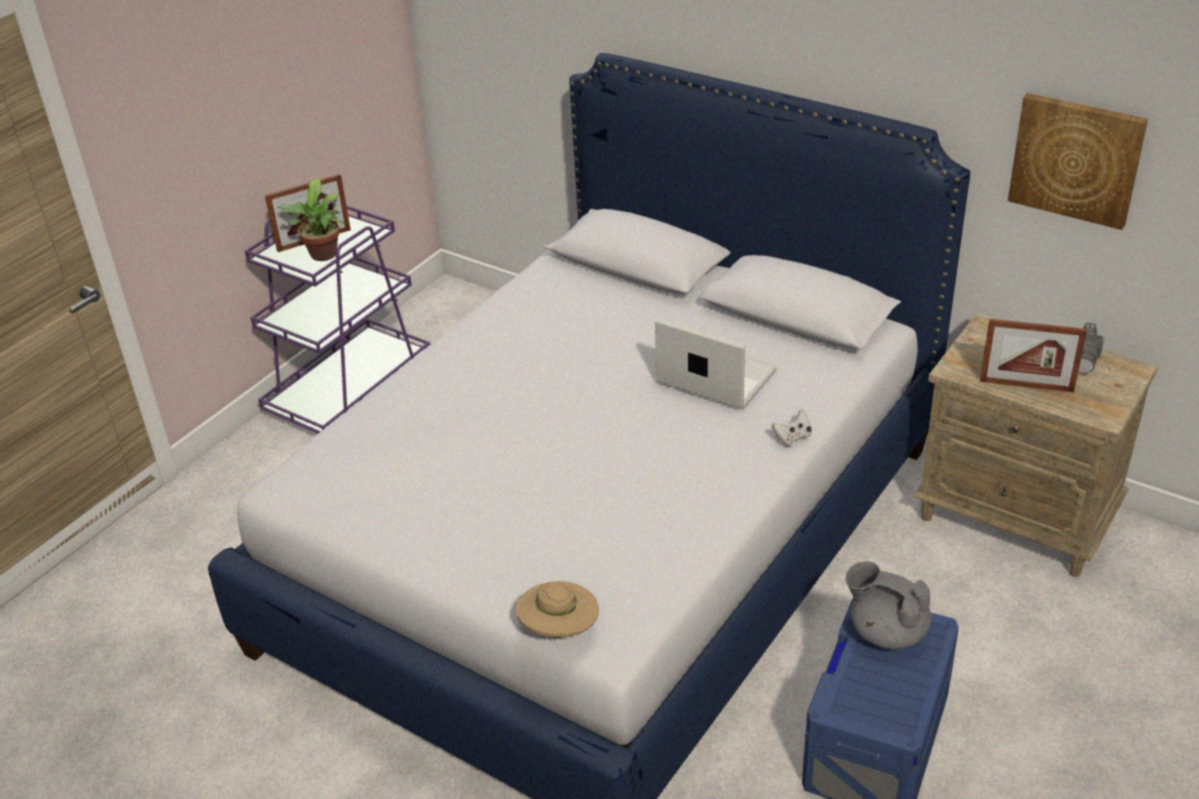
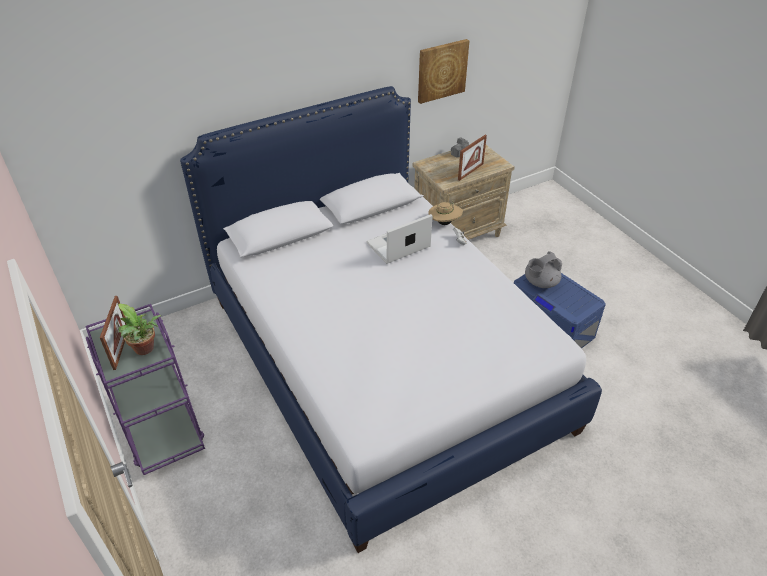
camera: 65 degrees left, 5 degrees up
(559, 630) = (546, 359): beige hat -> beige hat (444, 222)

